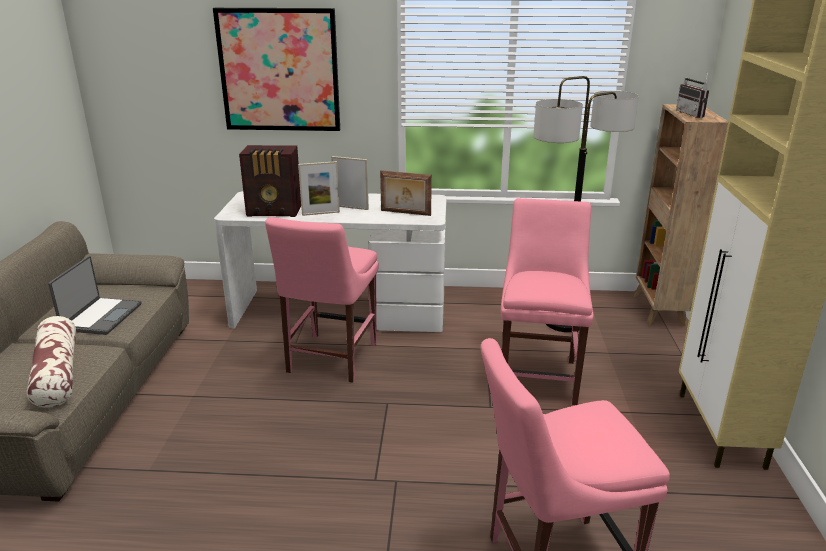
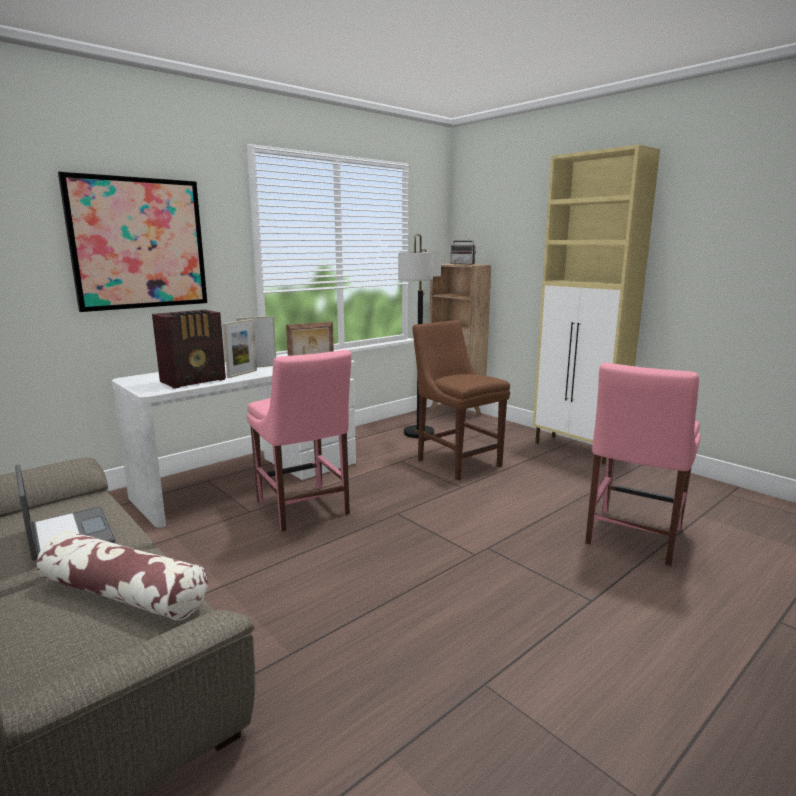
camera: 45 degrees left, 10 degrees down
(539, 375) = (456, 462): pink chair -> brown chair

